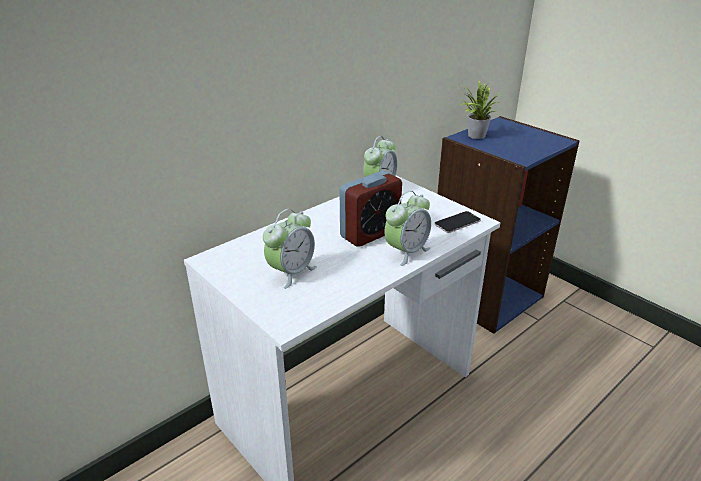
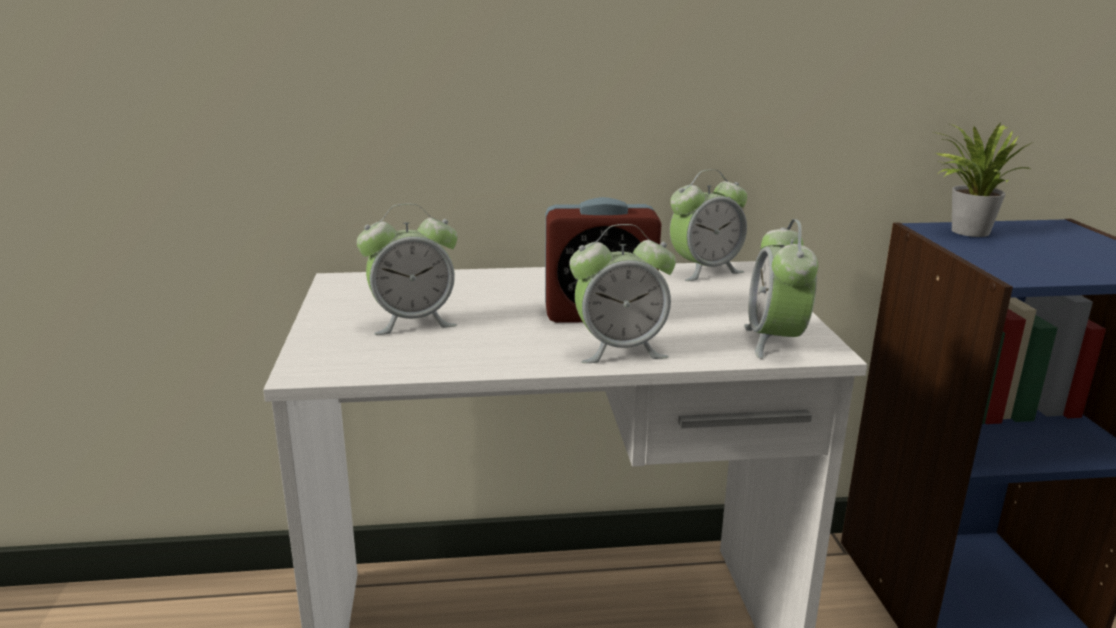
camera: 35 degrees right, 10 degrees down
(457, 222) = (775, 341): phone -> alarm clock

